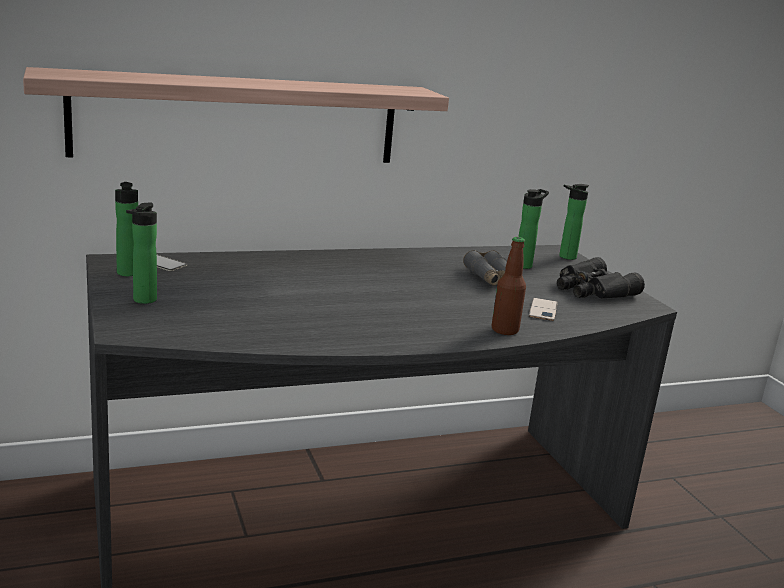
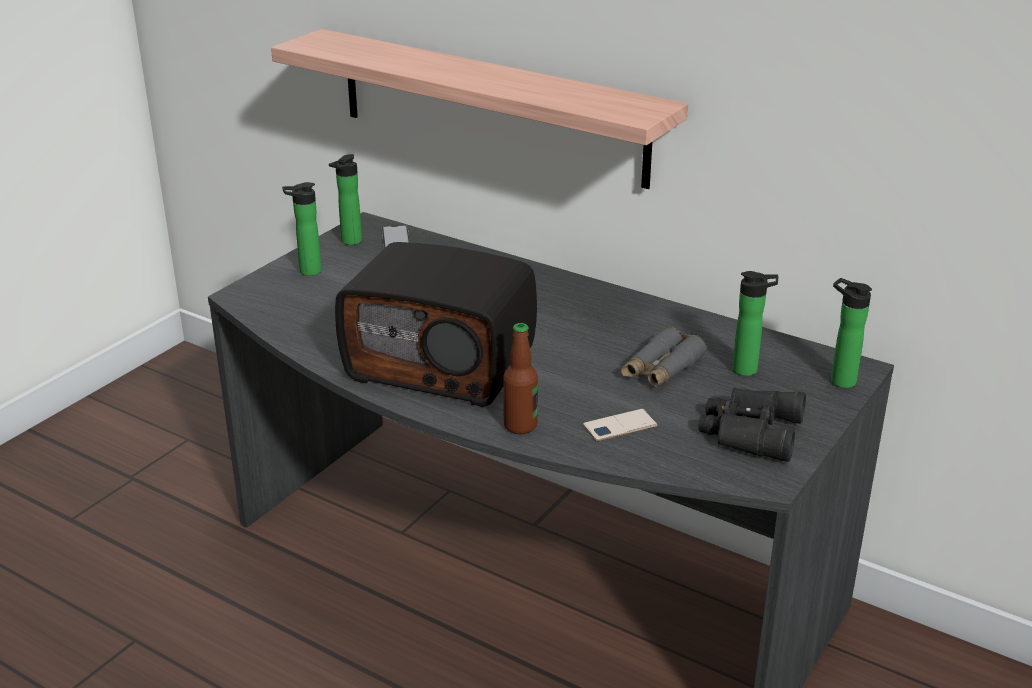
camera: 55 degrees right, 10 degrees up
(384, 318) = (442, 364): none -> radio

